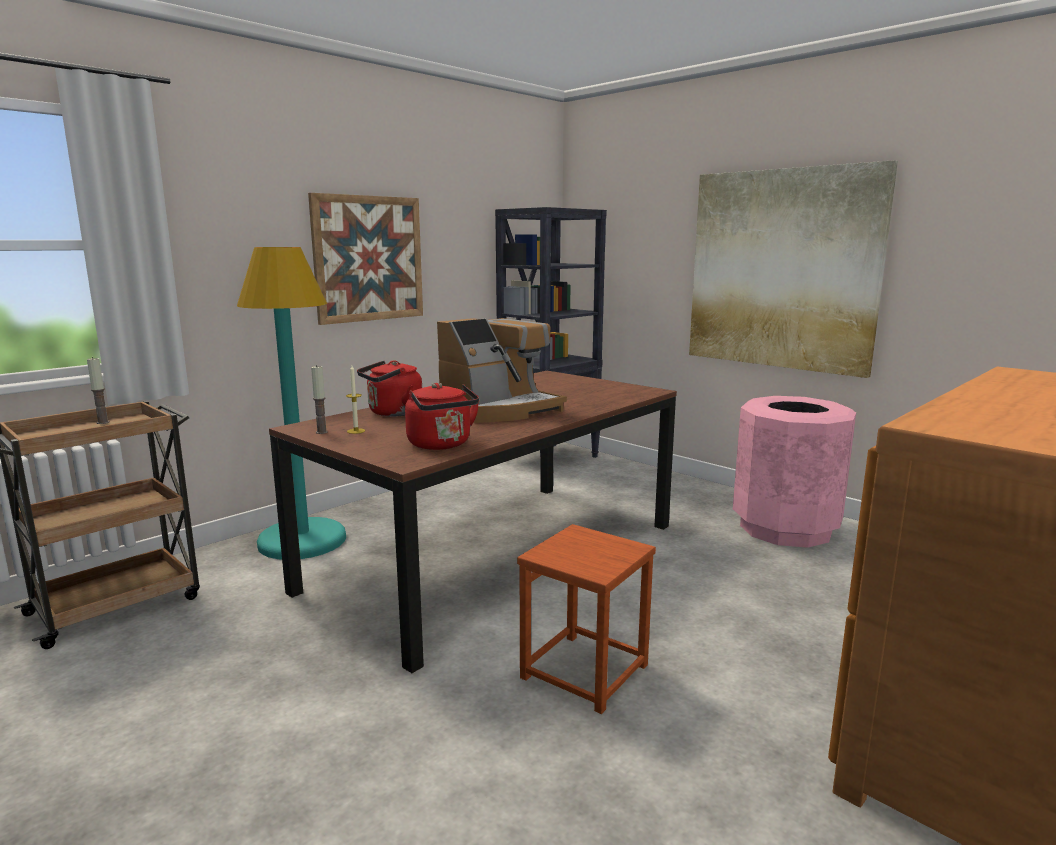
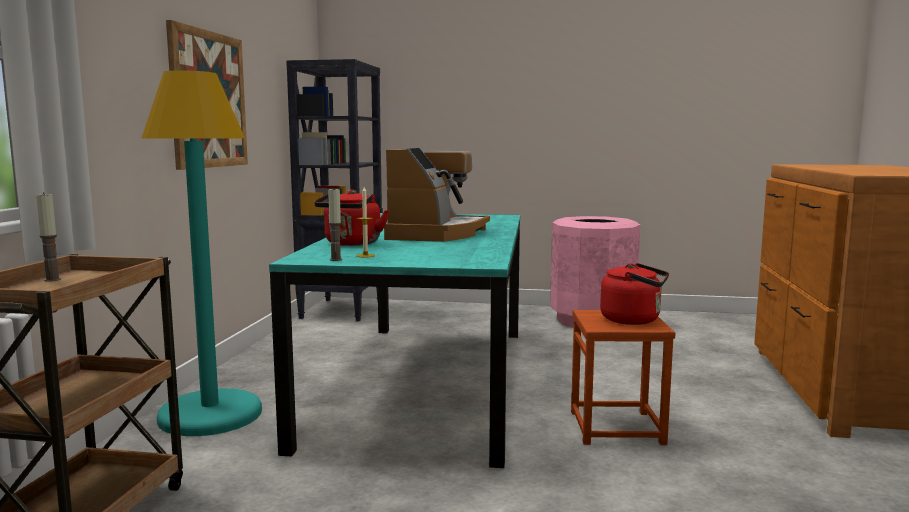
camera: 35 degrees left, 5 degrees down
(441, 445) = (471, 253): red kettle -> red kettle (634, 320)
(496, 557) = (426, 382): brown dining table -> turquoise dining table
(782, 270) = (549, 118): picture -> none

